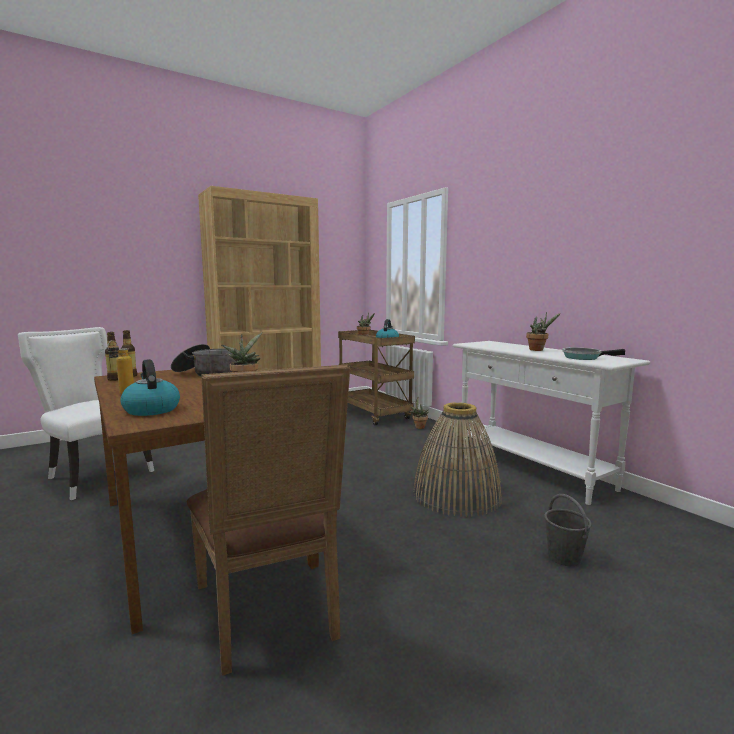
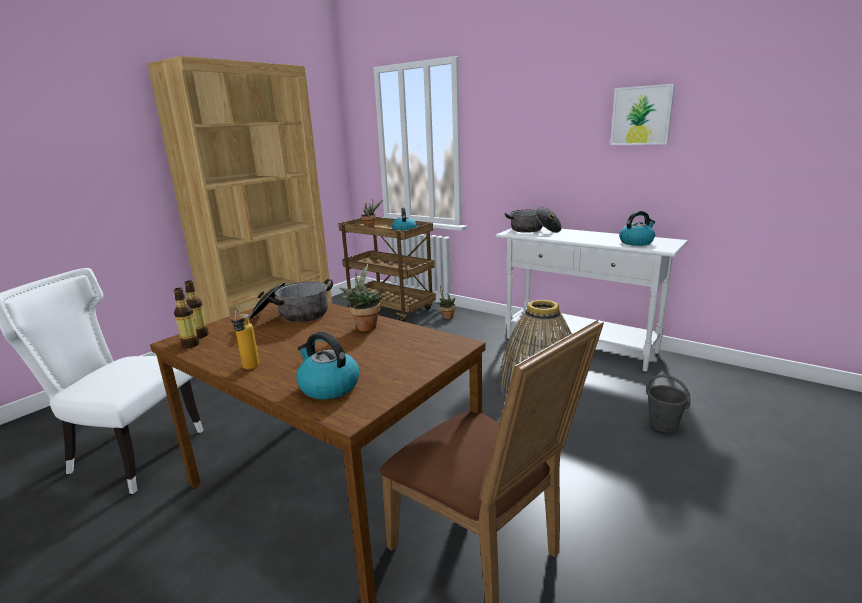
camera: 20 degrees left, 10 degrees up
(494, 344) = (534, 230): none -> cooking pot
(538, 350) = (585, 235): potted plant -> none
(584, 357) = (636, 242): frying pan -> kettle
(602, 228) = (641, 115): none -> picture

